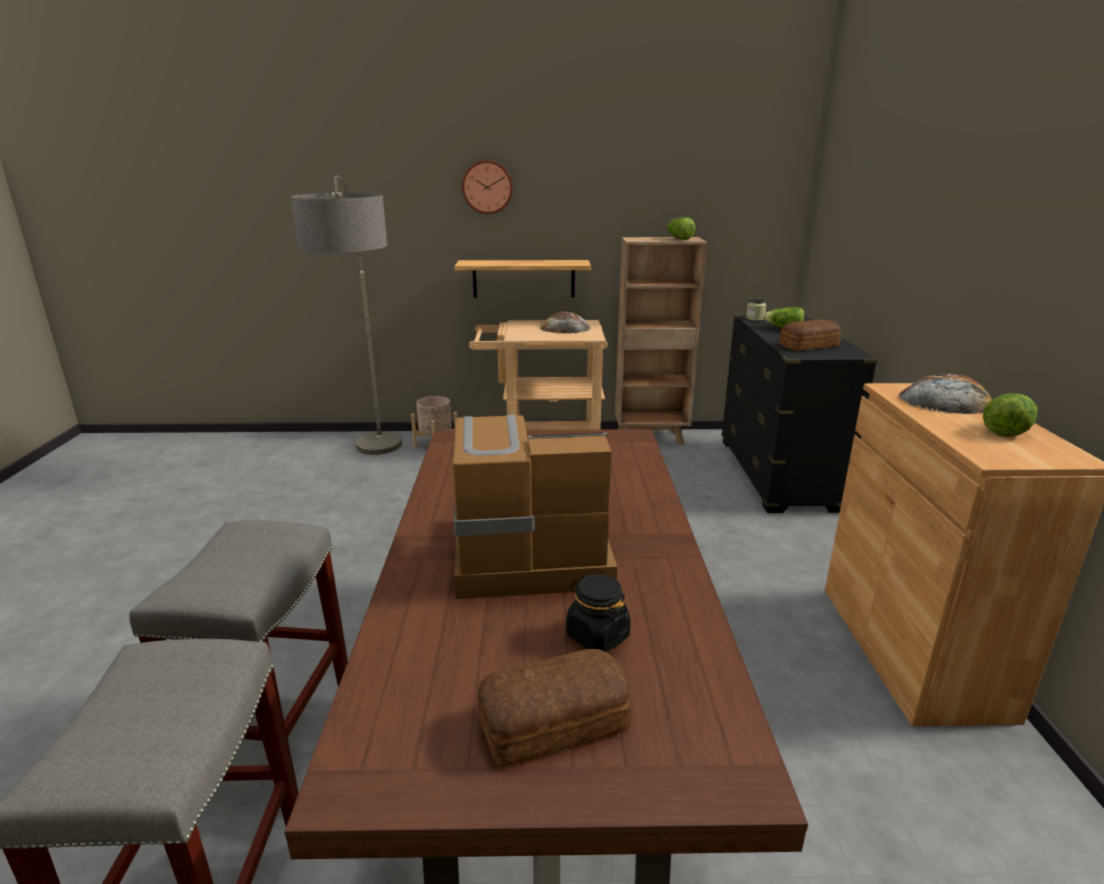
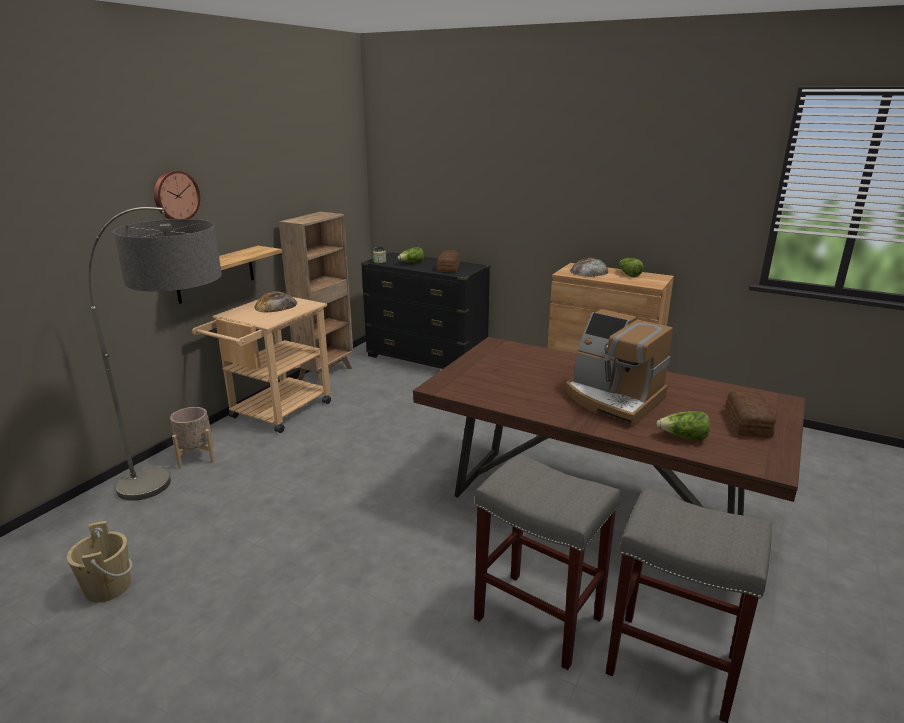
camera: 60 degrees left, 0 degrees up
(247, 487) = (108, 587): none -> beige bucket
(527, 555) = (613, 399): coffee machine -> coffee machine turned 75 degrees counterclockwise
(597, 636) = (692, 401): black jar -> none
(678, 238) = (319, 215): lettuce -> lettuce (683, 437)

